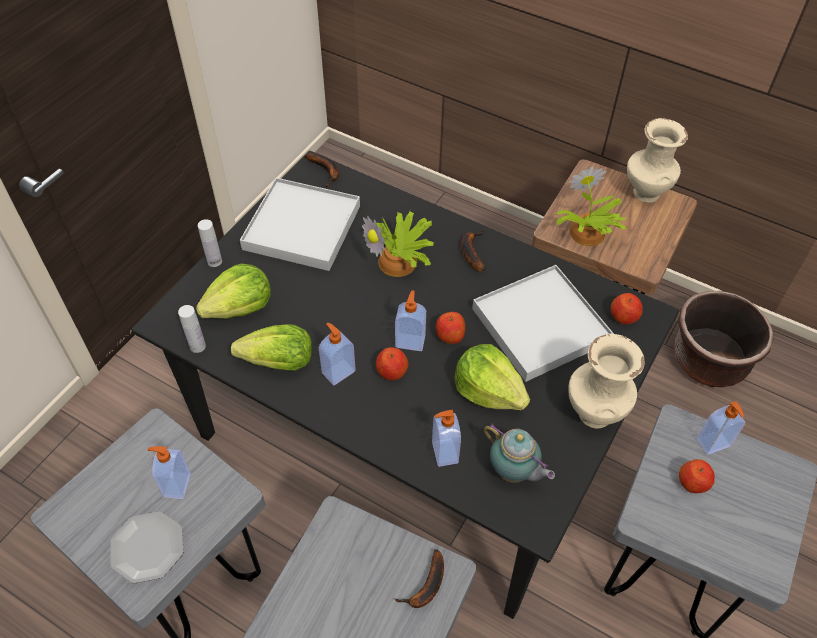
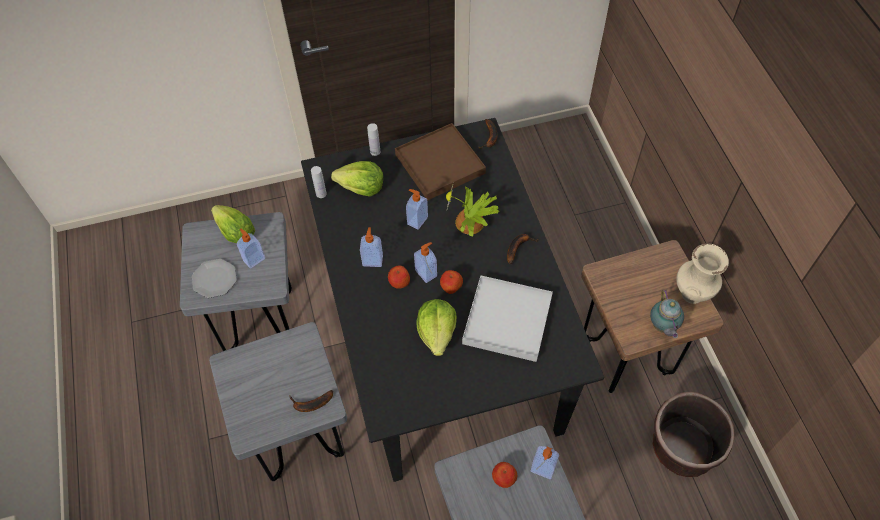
camera: 45 degrees right, 5 degrees up
(279, 362) = (350, 233): lettuce -> lettuce (236, 233)
(301, 227) = (439, 164): white tray -> brown tray
(443, 452) = (378, 345): soap dispenser -> soap dispenser (417, 220)
(514, 472) = (401, 384): teapot -> teapot (662, 327)
(586, 234) = (617, 290): potted plant -> none
(594, 412) = (479, 391): beige vase -> none
(624, 316) = (563, 354): apple -> none

